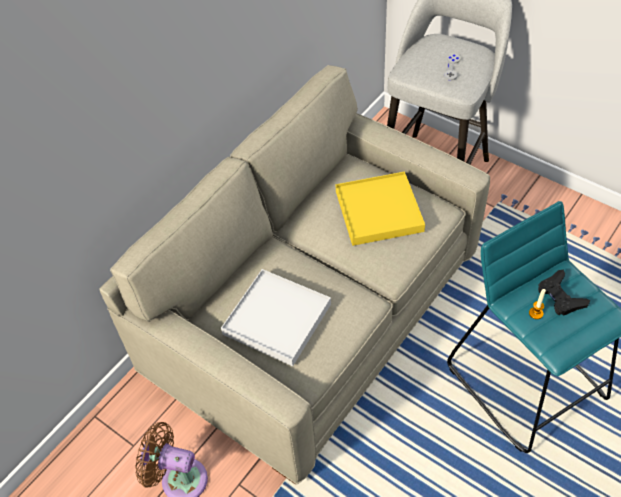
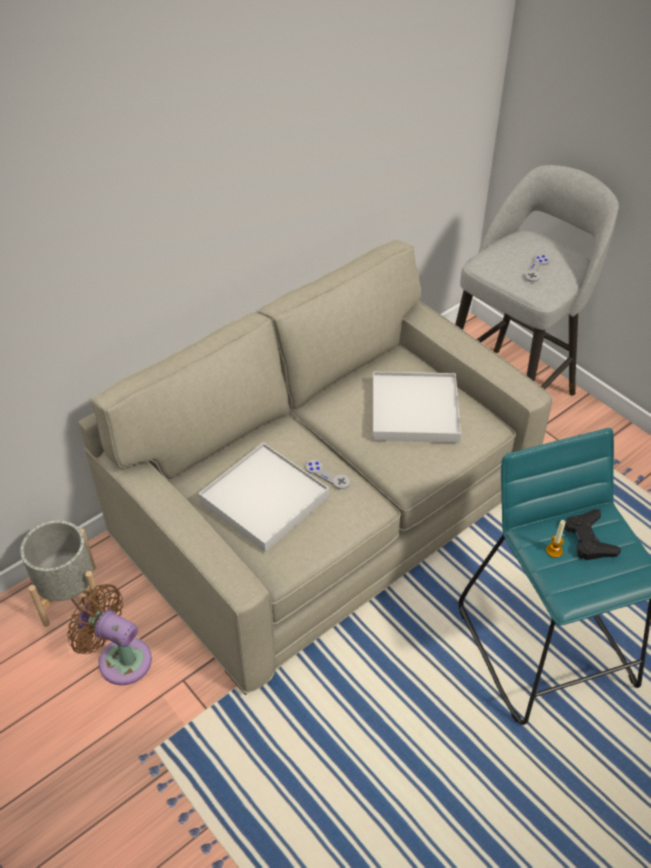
camera: 10 degrees right, 5 degrees down
(118, 433) = (69, 595): none -> grey planter
(324, 285) = (327, 475): none -> grey game controller
(379, 211) = (415, 411): yellow tray -> white tray

